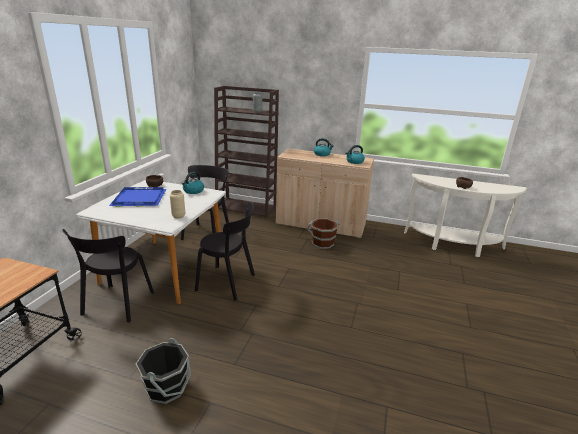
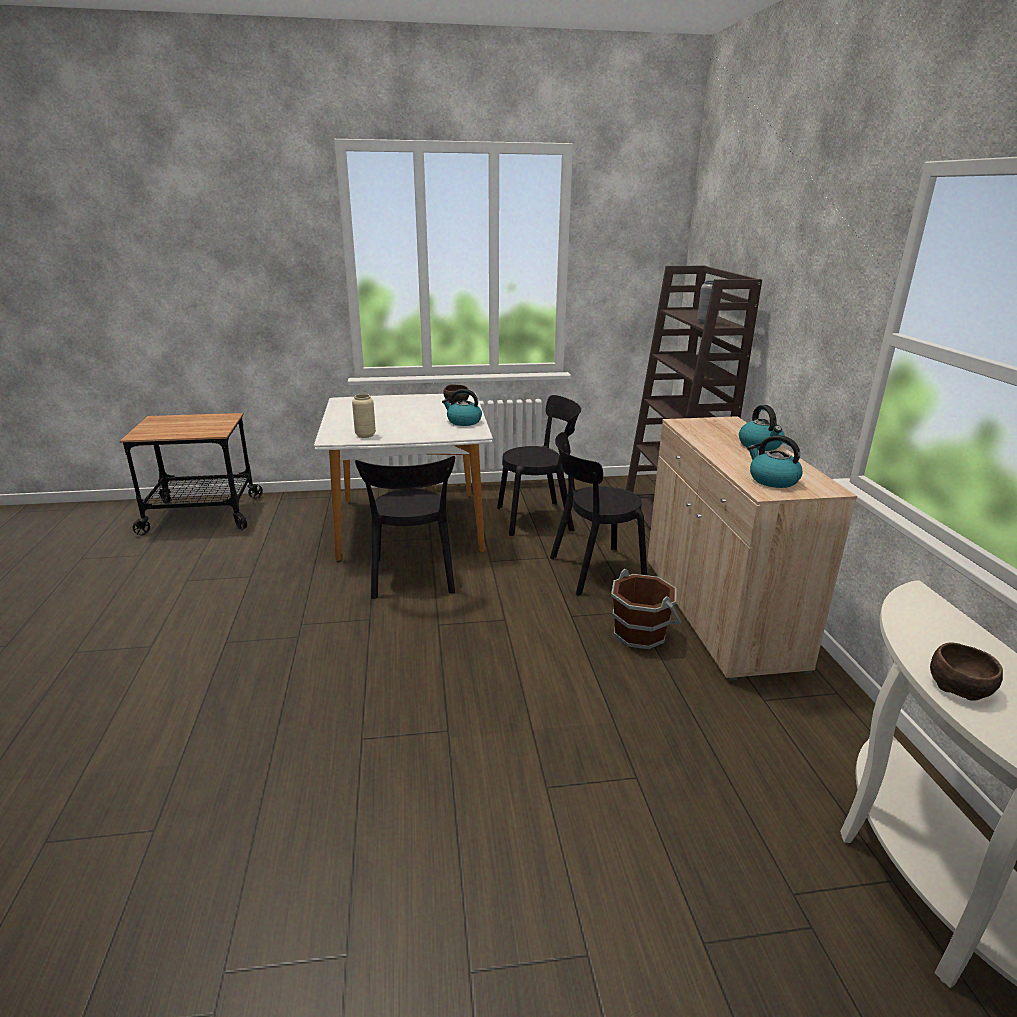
camera: 65 degrees right, 0 degrees up
(117, 305) = (312, 526): black chair -> black chair (592, 571)
(140, 198) = (403, 407): blue tray -> none
(167, 387) = (174, 608): black bucket -> none

